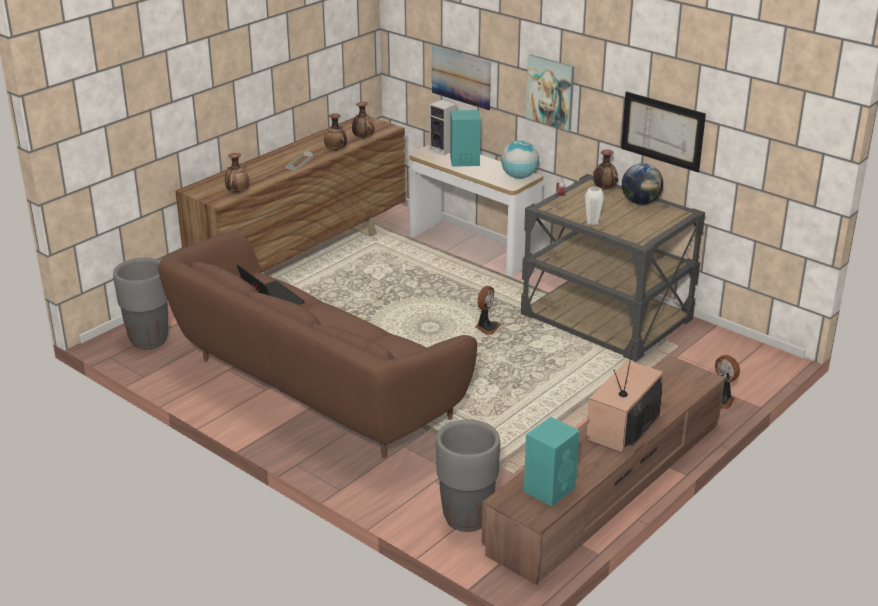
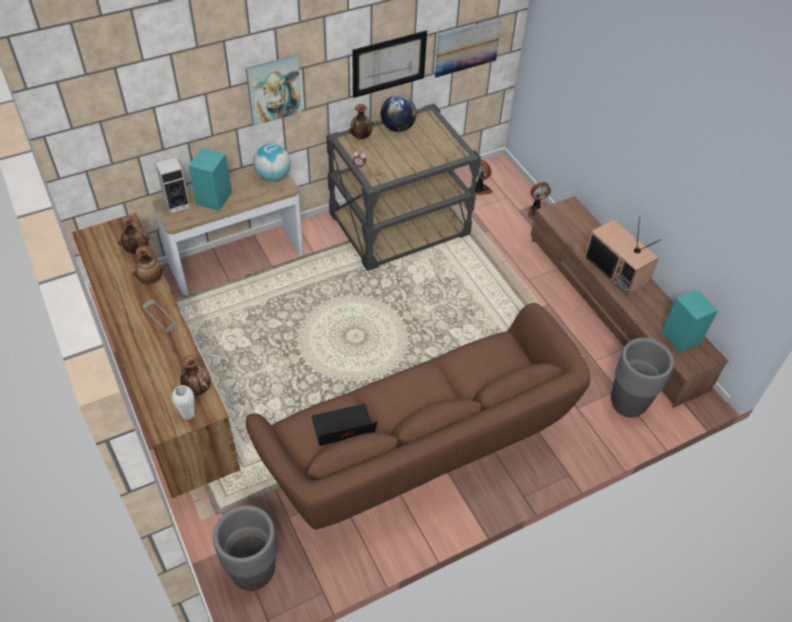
camera: 70 degrees left, 20 degrees up
(461, 77) = (163, 130): picture -> picture (467, 47)
(486, 327) = (376, 299): fan -> fan (480, 189)
(592, 222) = (417, 166): white vase -> white vase (188, 414)

